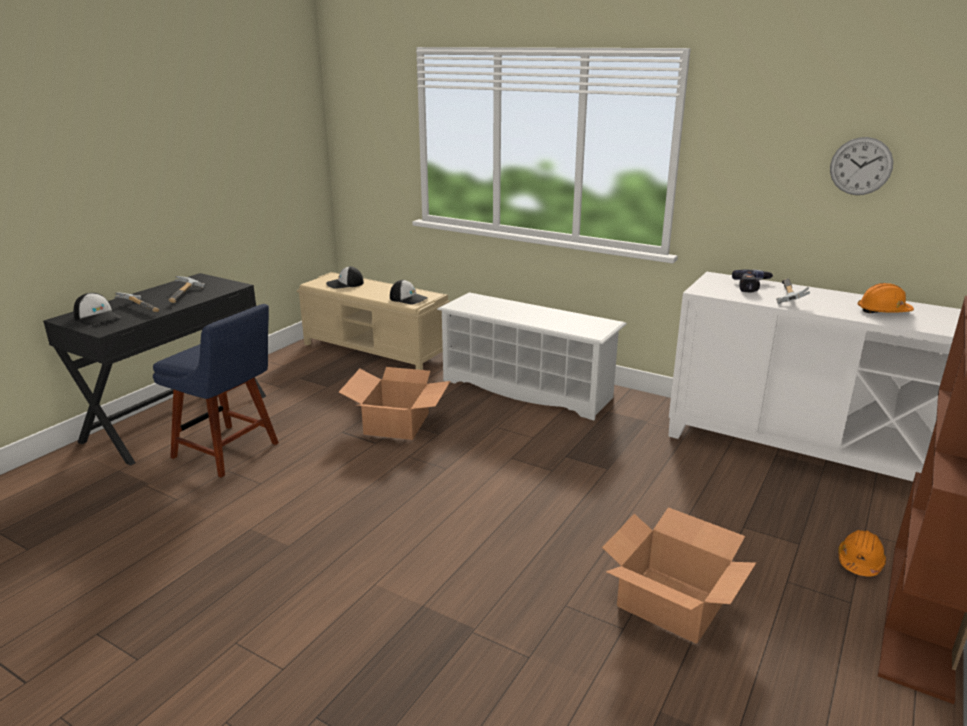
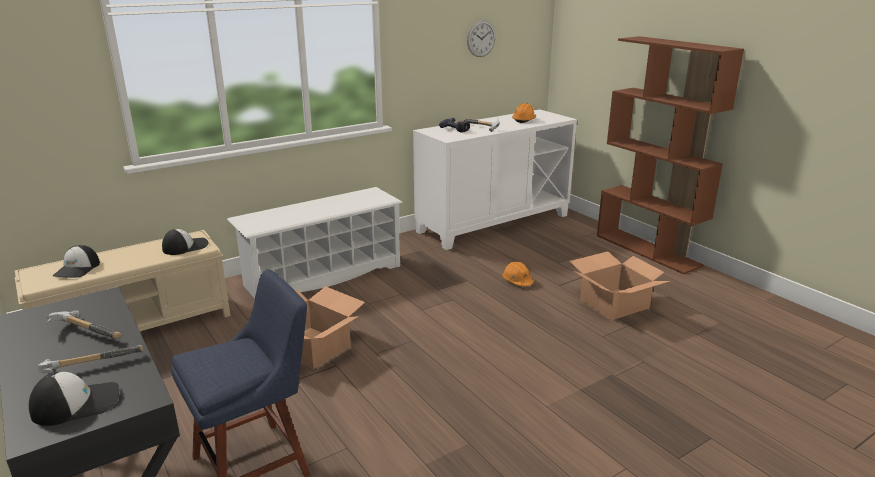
camera: 65 degrees left, 0 degrees up
(859, 562) = (603, 247): orange hard hat -> orange hard hat (517, 281)

